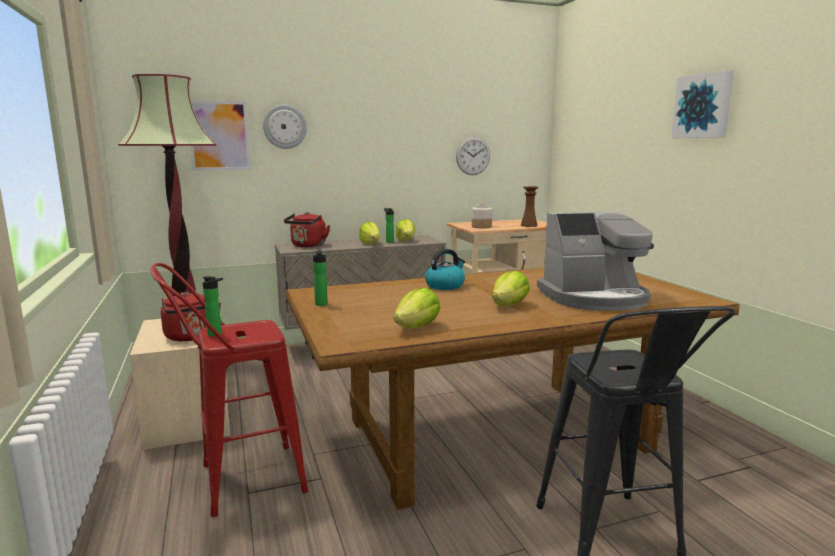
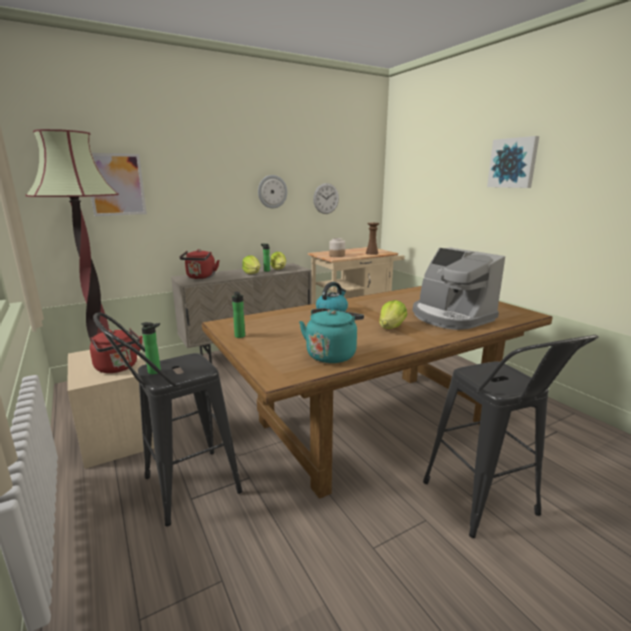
camera: 10 degrees left, 5 degrees up
(239, 481) = (180, 489): red stool -> black stool
(285, 127) = (174, 176): wall clock -> wall clock (272, 191)
(417, 327) = (332, 354): lettuce -> turquoise kettle
(594, 298) = (450, 317): coffee machine -> coffee machine turned 75 degrees clockwise

